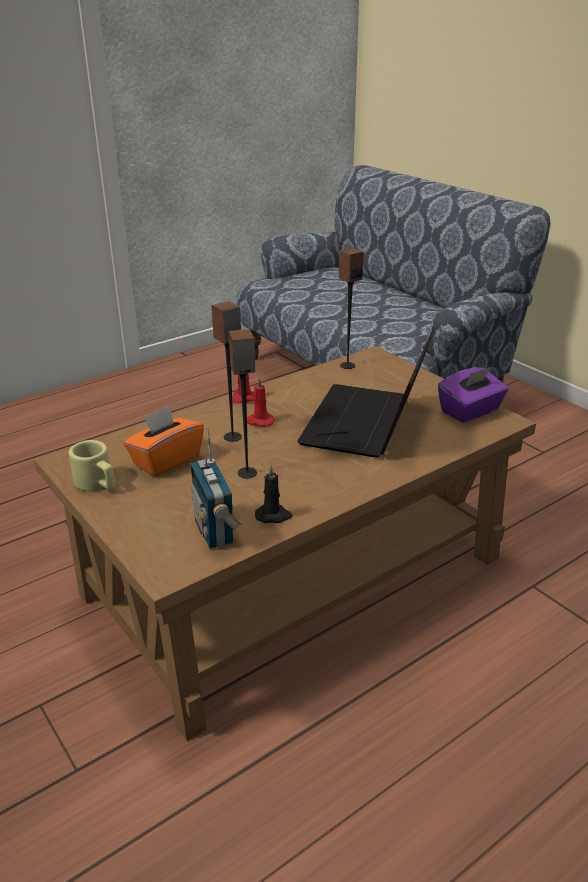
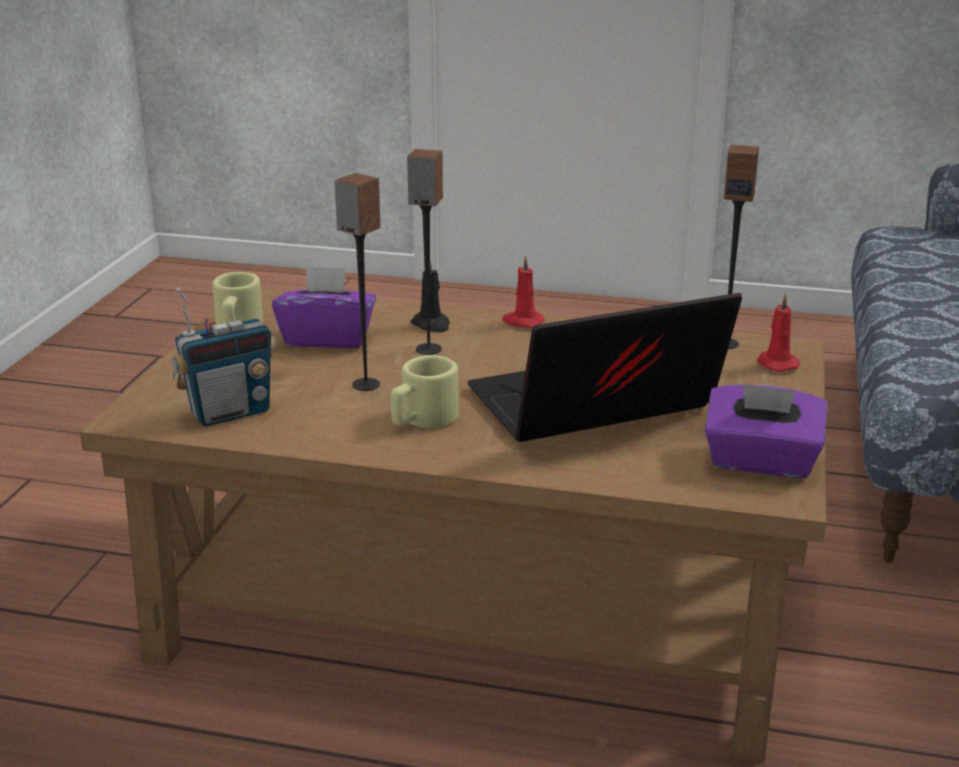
camera: 50 degrees right, 5 degrees down
(166, 460) = (327, 338): orange tissue box -> purple tissue box
(215, 532) = (230, 413): radio -> radio turned 150 degrees counterclockwise
(259, 421) = (487, 349): red candle -> red candle (775, 363)
(273, 516) = (301, 430): black candle -> black candle (431, 325)
(315, 474) = (422, 420): none -> beige mug

